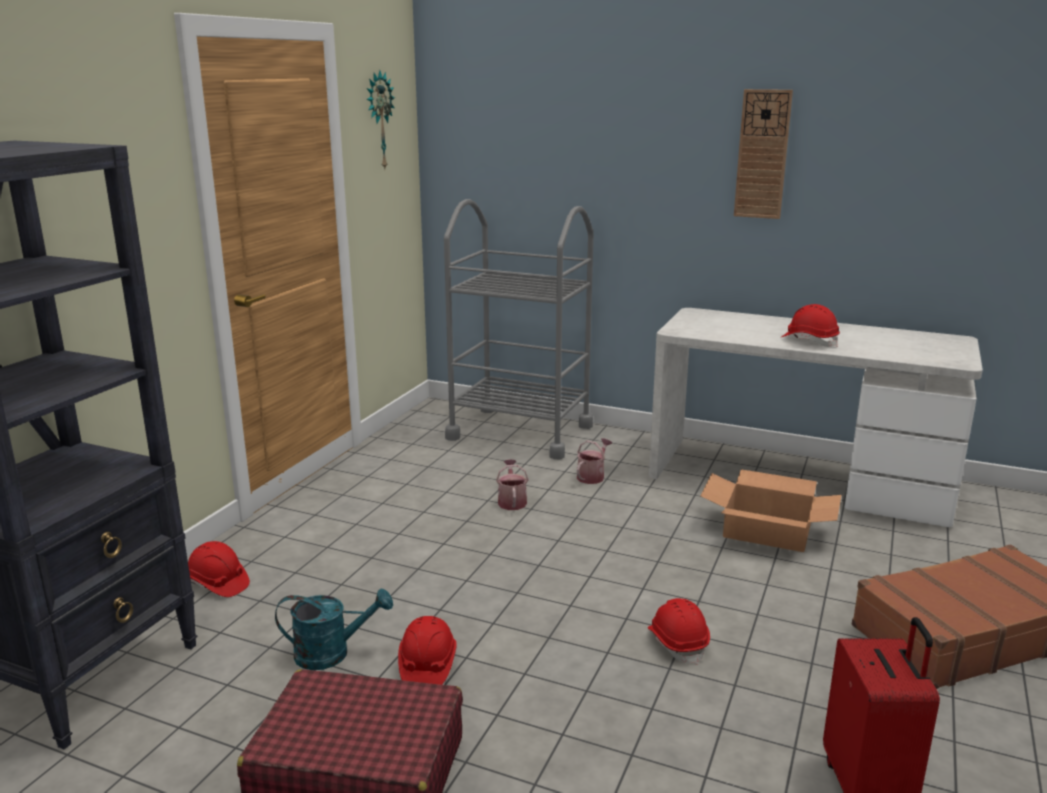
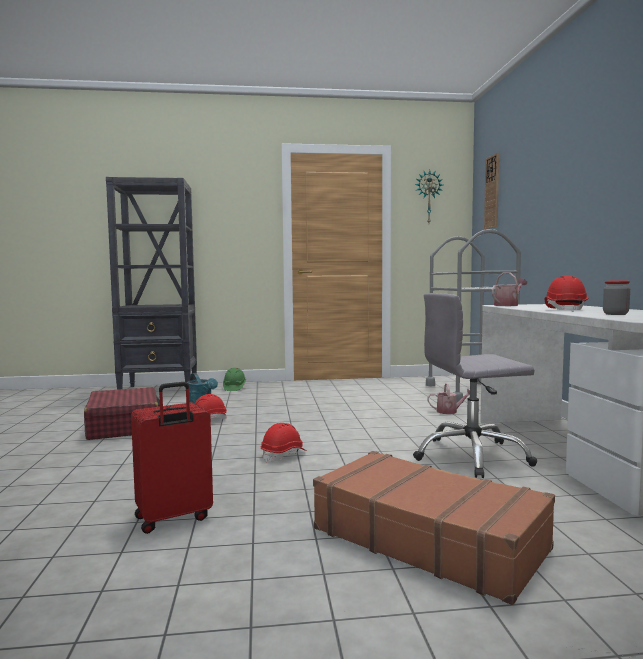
camera: 60 degrees right, 15 degrees down
(218, 583) = (234, 388): red hard hat -> green hard hat
(512, 501) = (383, 405): watering can -> watering can (508, 305)
(762, 154) = (606, 169): wall clock -> wall clock (492, 192)
(767, 530) = (471, 456): cardboard box -> grey office chair
(888, 348) = (615, 314): none -> jar

